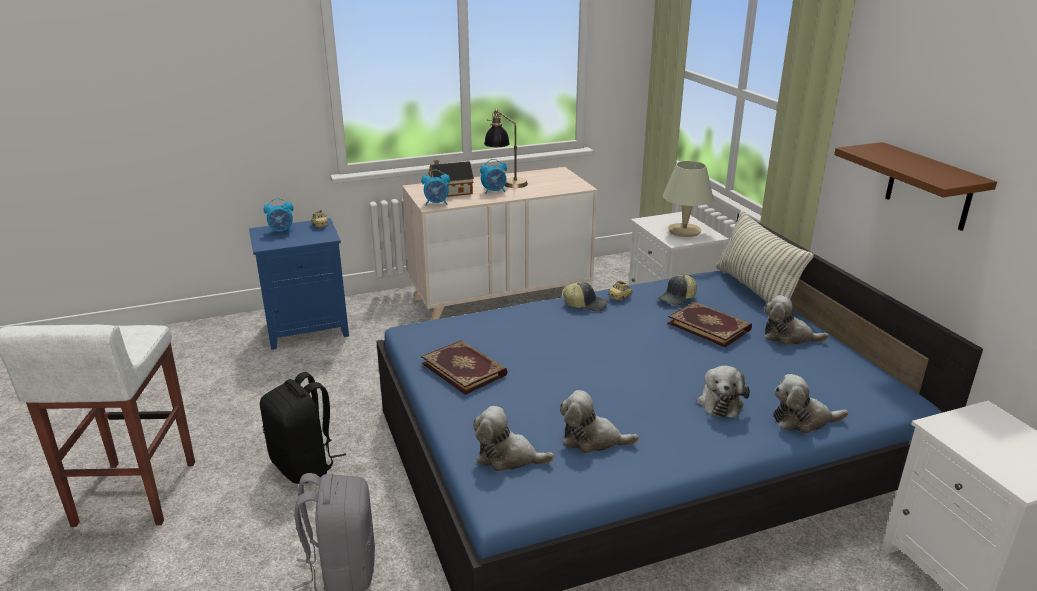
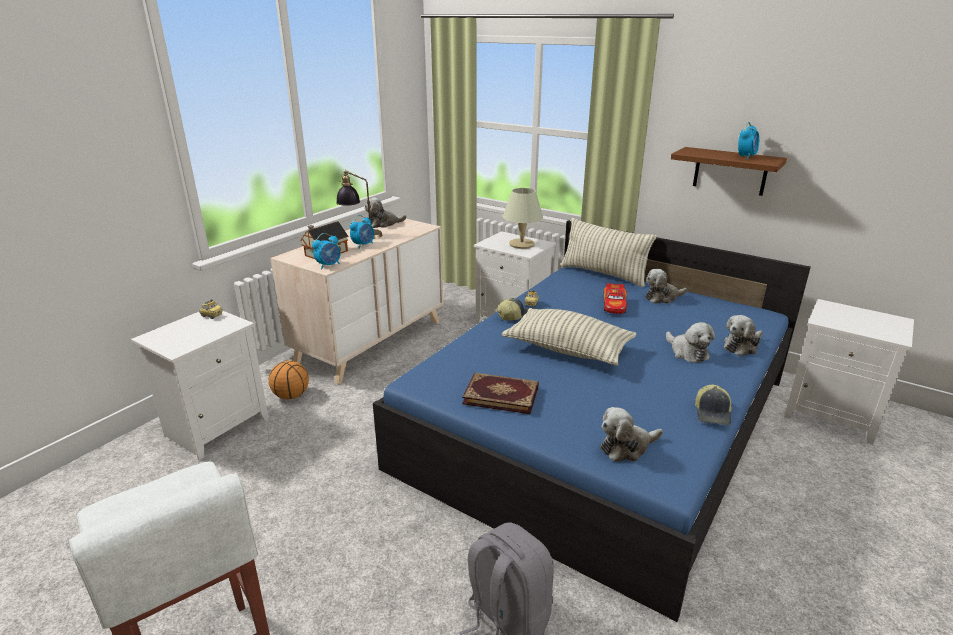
camera: 35 degrees left, 0 degrees up
(281, 232) = (177, 332): alarm clock -> alarm clock (746, 157)
(304, 465) = (363, 549): black backpack -> none
(308, 328) = (217, 426): blue nightstand -> white nightstand
(384, 324) = (291, 395): none -> basketball
(589, 353) = (568, 350): none -> pillow
(592, 440) = (657, 409): plush toy -> plush toy (383, 224)
(677, 298) = (569, 293): cap -> cap (713, 413)
(709, 326) = (614, 305): book -> toy car

